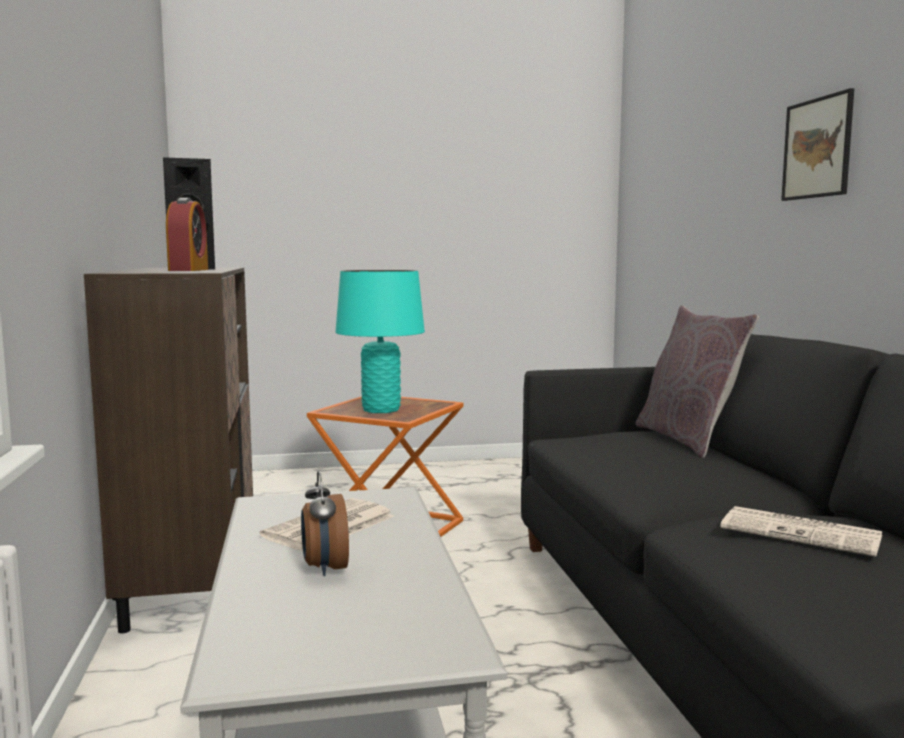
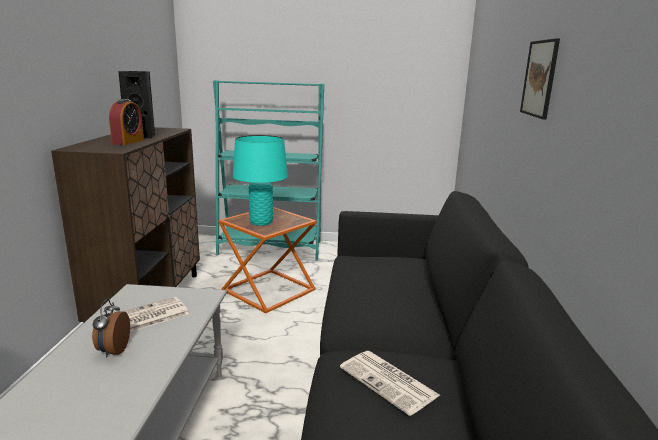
camera: 15 degrees right, 10 degrees up
(344, 479) = (270, 248): none -> turquoise bookcase
(688, 440) = (424, 274): grey pillow -> none

